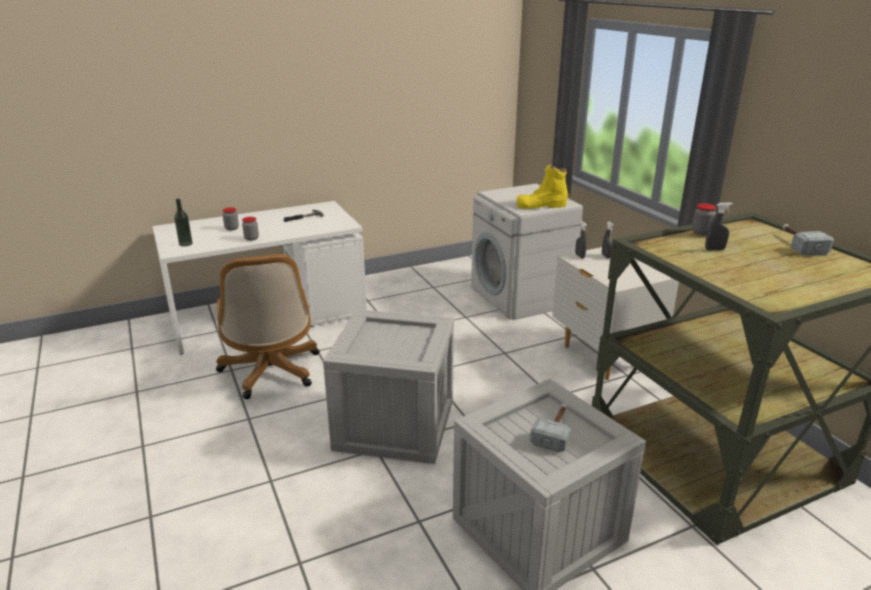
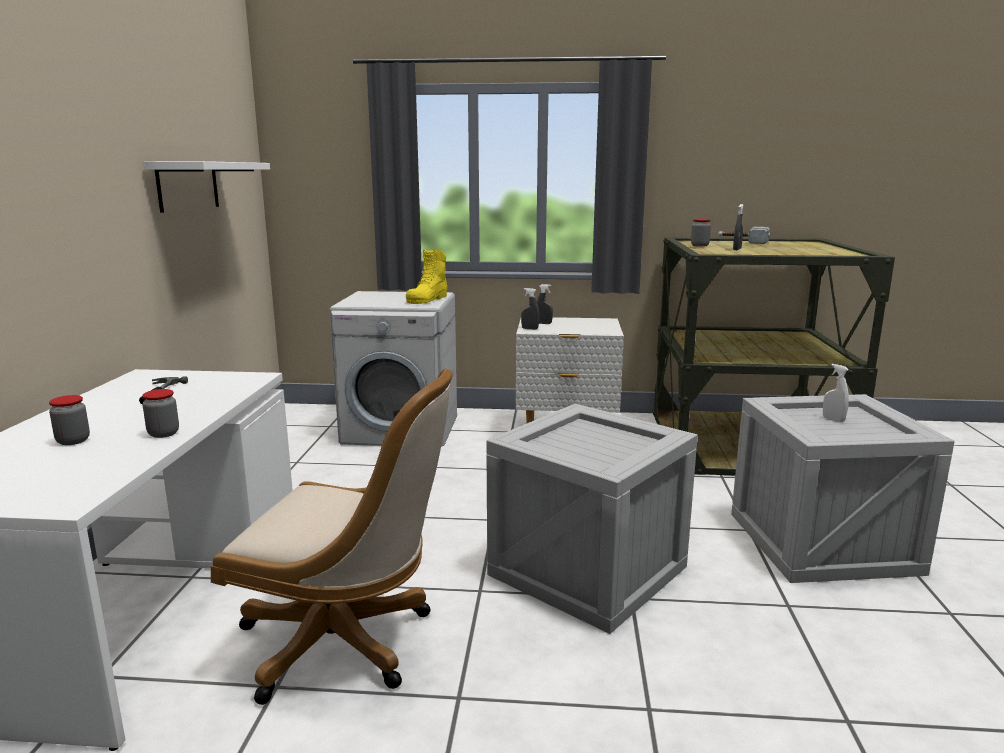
camera: 60 degrees left, 10 degrees down
(186, 244) = (52, 486): bottle -> none
(414, 93) = (188, 186): none -> white shelf
(555, 431) = (833, 419): hammer -> white spray bottle

